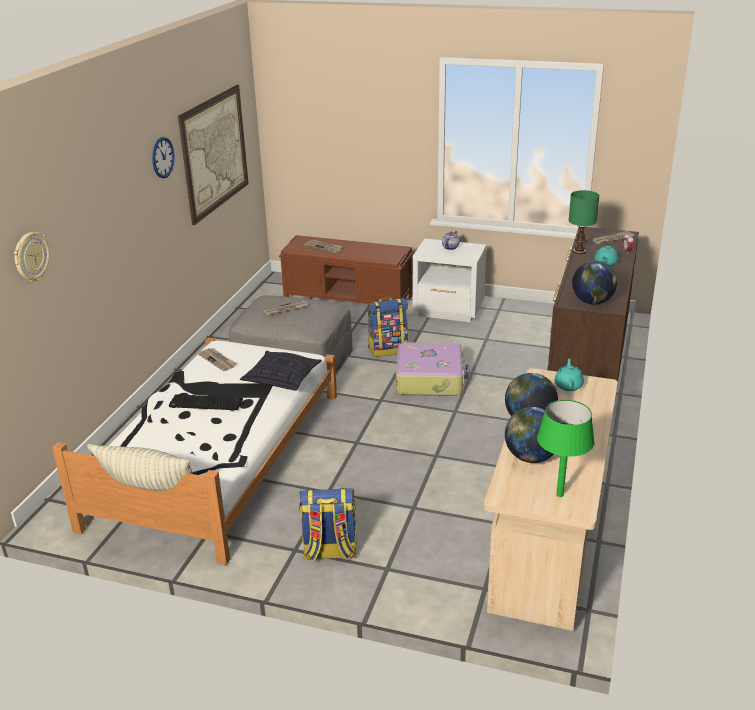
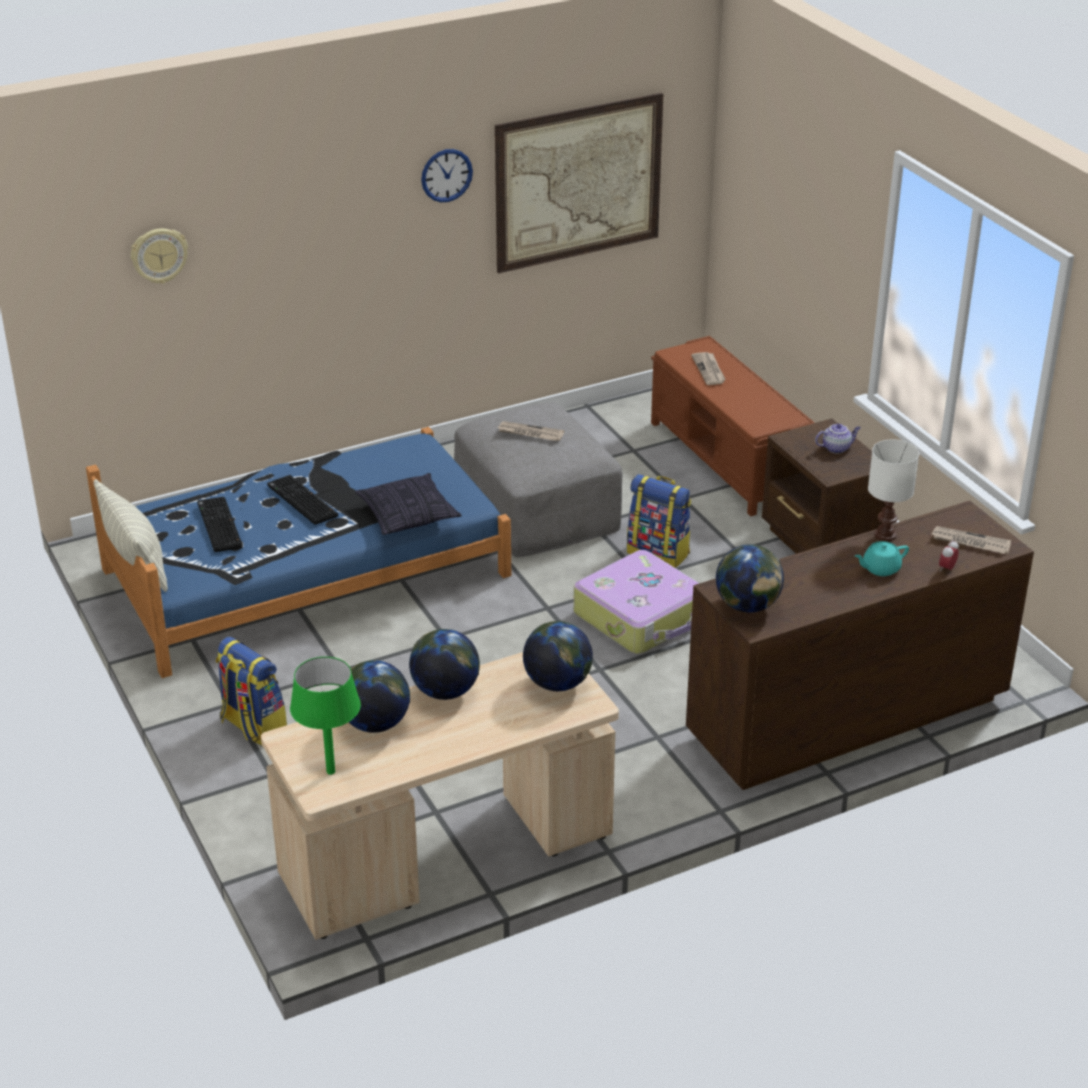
camera: 45 degrees right, 5 degrees up
(175, 442) = (218, 525): none -> keyboard
(218, 360) = (388, 459): newspaper -> none
(218, 457) = (306, 572): white bed -> blue bed
(449, 311) = (819, 544): white nightstand -> brown nightstand
(568, 385) = (557, 683): turquoise teapot -> globe
(579, 251) = (886, 535): green table lamp -> white table lamp

